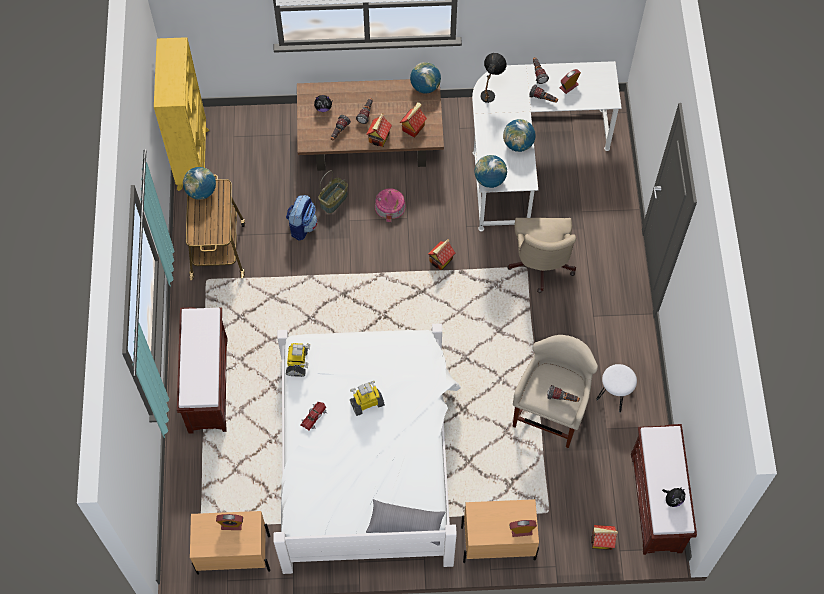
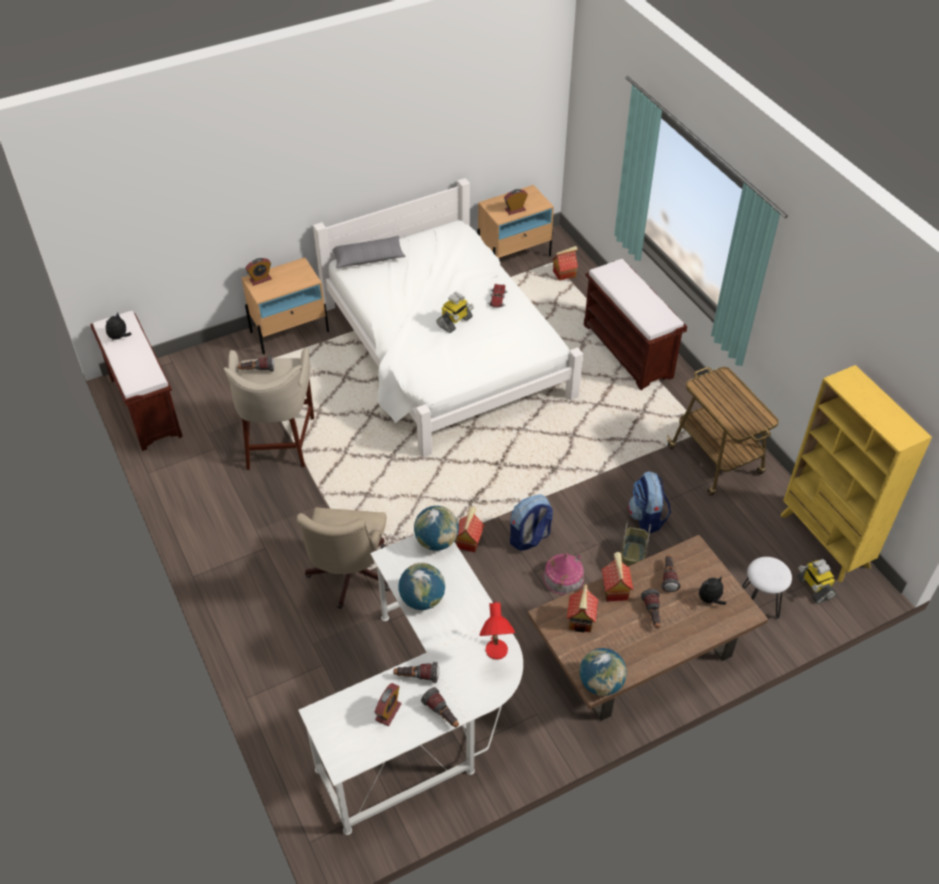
camera: 155 degrees right, 15 degrees down
(201, 191) = (757, 418): globe -> none
(297, 363) = (542, 330): toy robot -> toy robot (814, 587)
(396, 244) = (529, 538): none -> backpack
(490, 92) = (496, 657): black table lamp -> red table lamp
(540, 267) = (348, 577): beige office chair -> beige office chair turned 150 degrees counterclockwise
(601, 541) = (192, 363): toy house -> toy house (564, 274)
(614, 395) = (215, 479): white stool -> white stool (760, 602)

